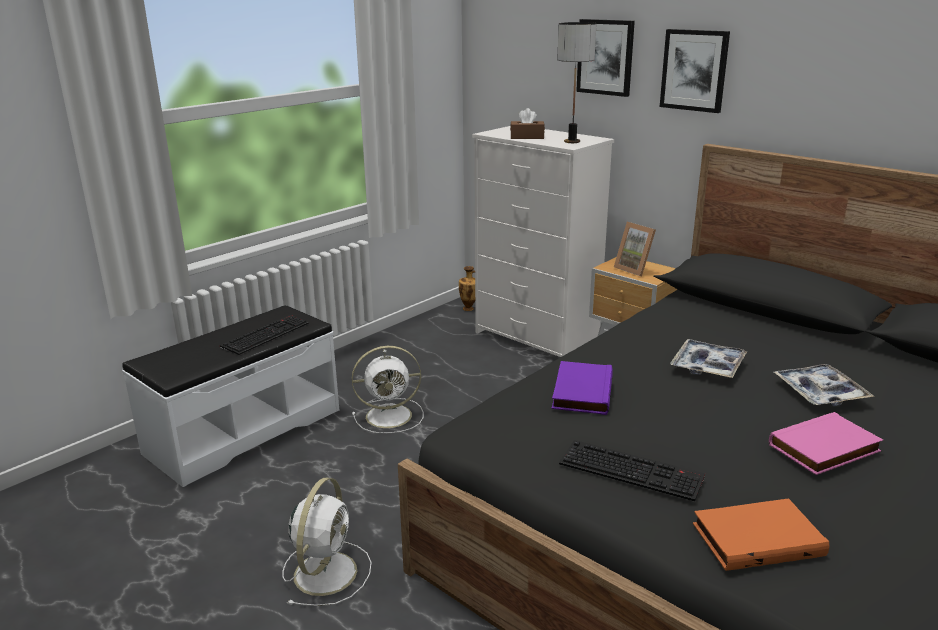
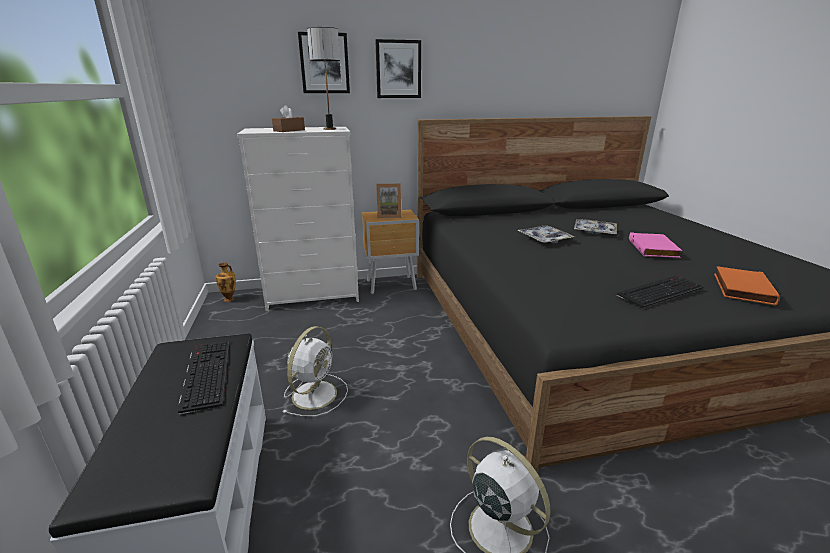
camera: 55 degrees left, 0 degrees up
(580, 391) = (553, 271): purple book -> none

